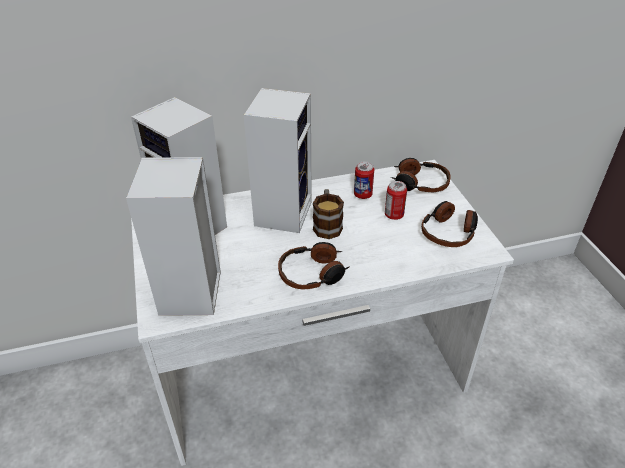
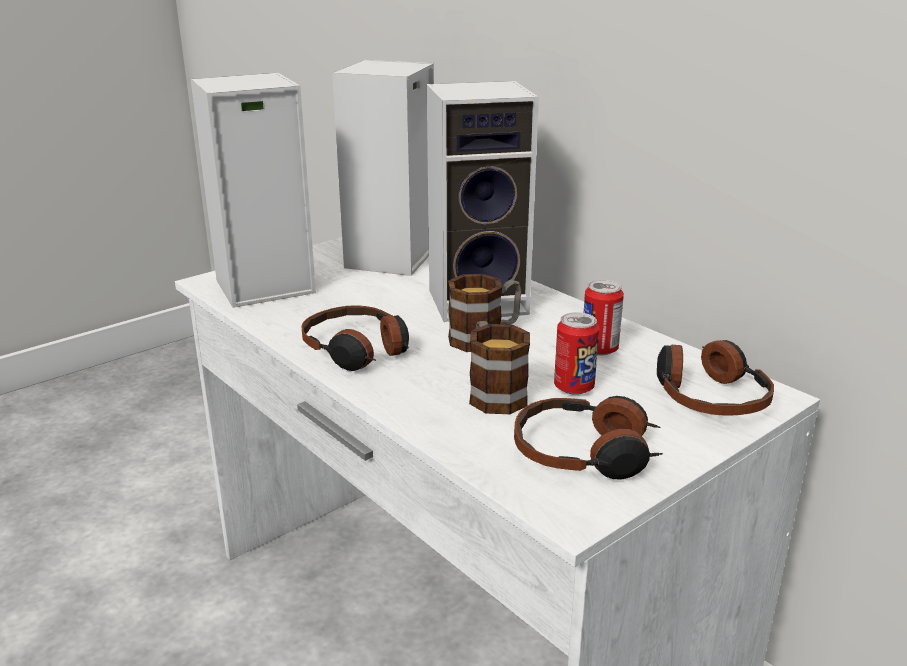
camera: 65 degrees right, 15 degrees down
(385, 240) = (493, 392): none -> mug

